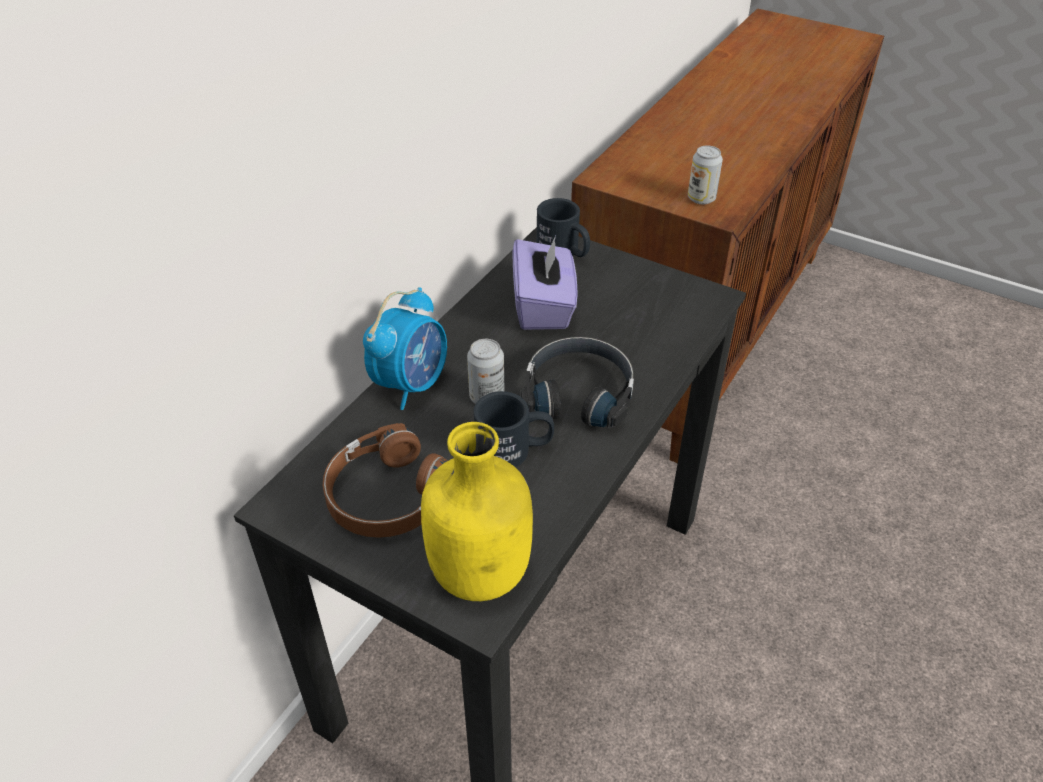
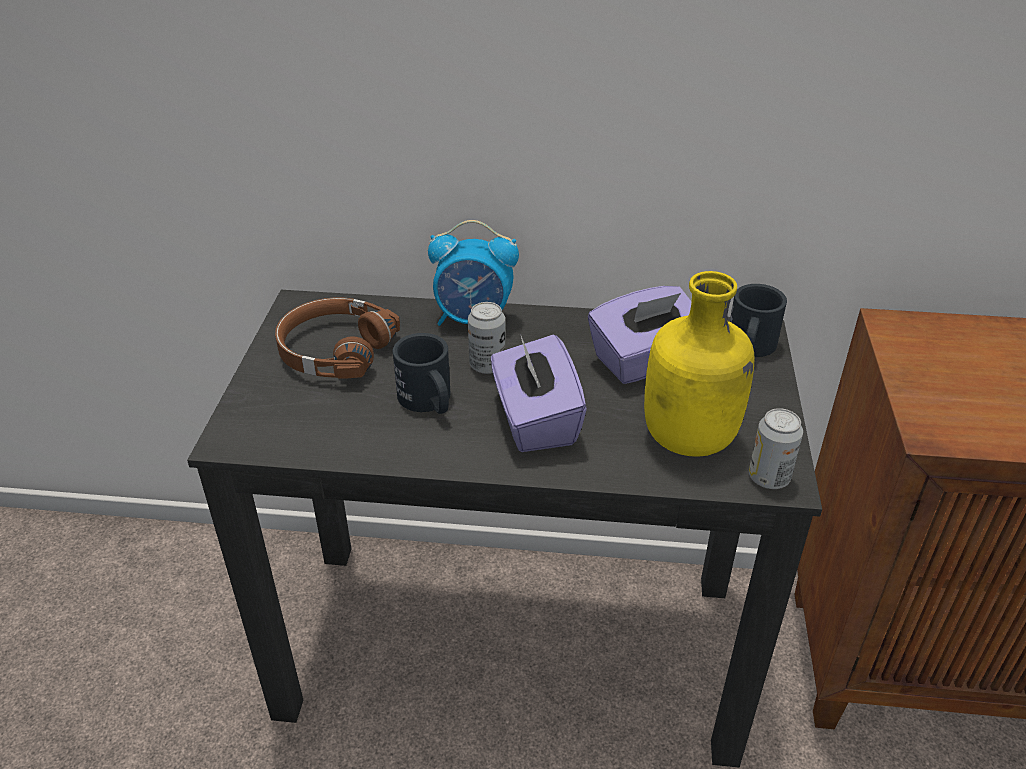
camera: 65 degrees right, 5 degrees down
(482, 572) = (274, 427): yellow bottle -> yellow bottle (690, 439)
(579, 392) = (535, 420): black headphones -> purple tissue box
(701, 198) = (946, 410): can -> can (768, 478)

